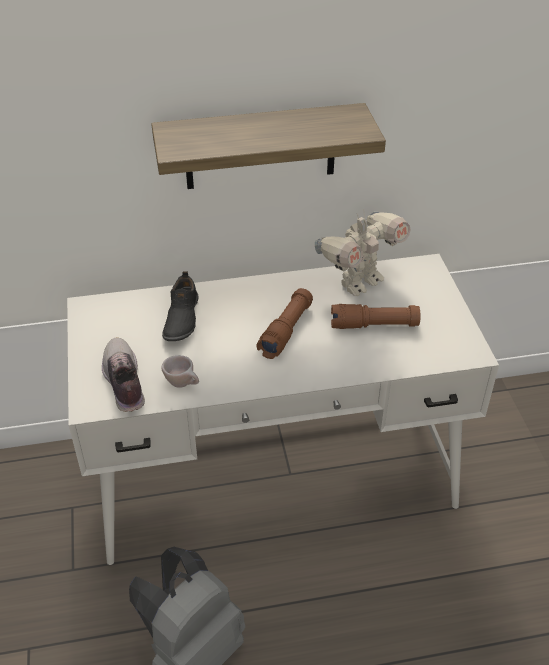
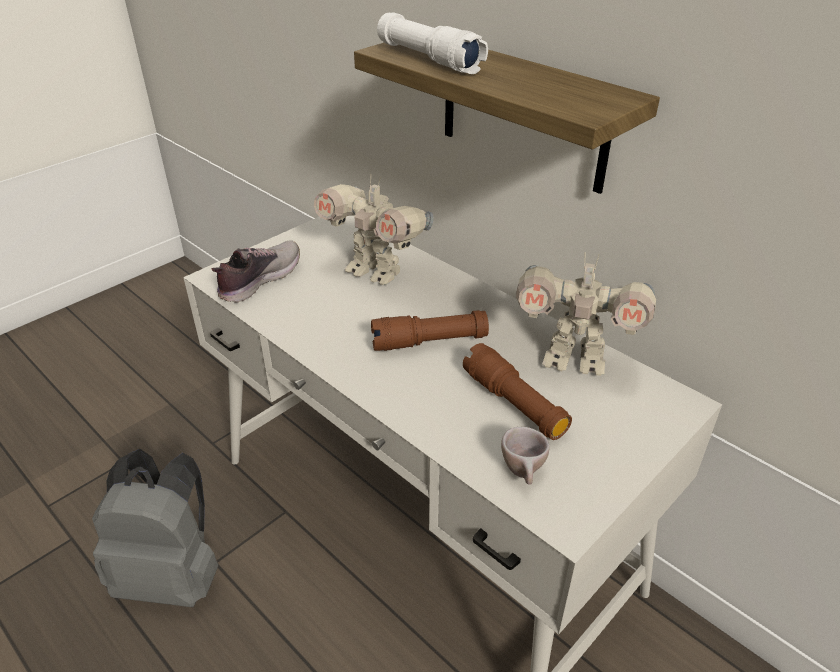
camera: 55 degrees right, 5 degrees down
(181, 318) = (375, 272): black shoe -> toy robot
(183, 384) = (286, 312): beige cup -> beige cup (524, 474)
(216, 143) = (429, 59): none -> white flashlight

